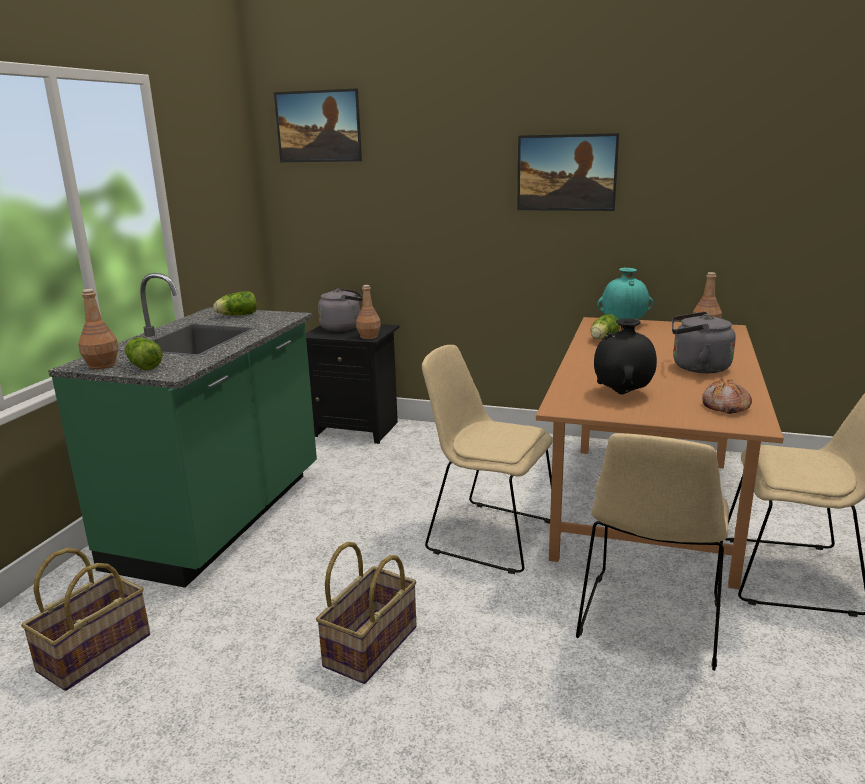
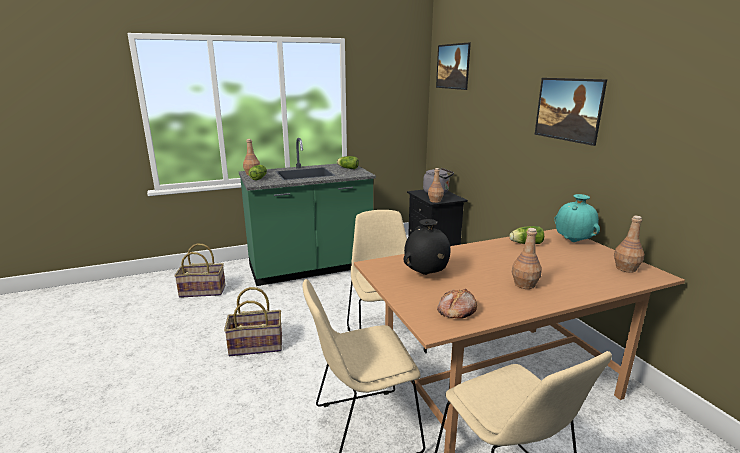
camera: 50 degrees right, 0 degrees up
(696, 367) = (524, 284): grey kettle -> brown bottle

